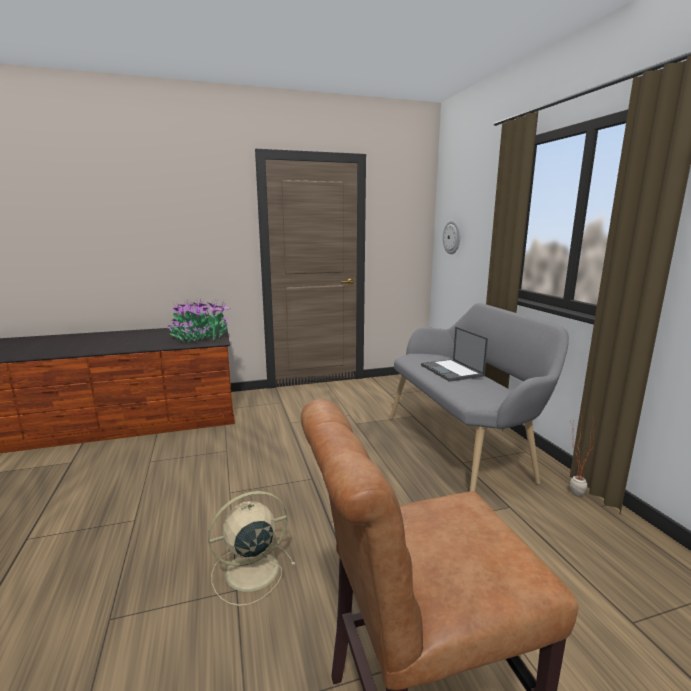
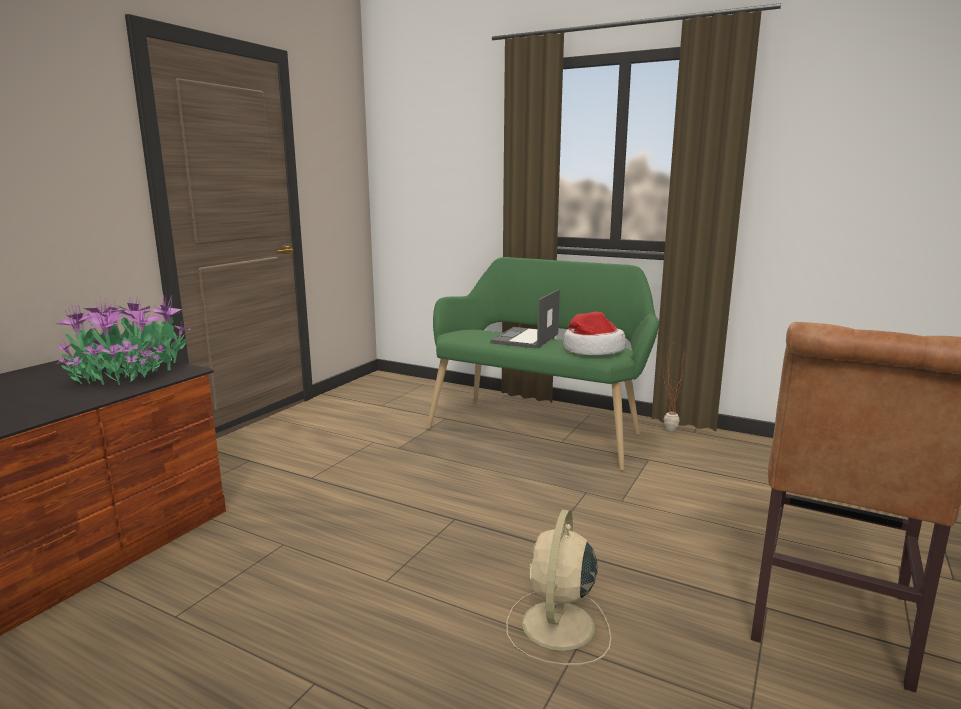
camera: 45 degrees left, 0 degrees up
(452, 237) = (412, 179): wall clock -> none
(452, 371) = (525, 339): laptop -> laptop turned 90 degrees clockwise
(462, 447) = (539, 429): grey bench -> green bench
(479, 393) = (591, 350): none -> hat

